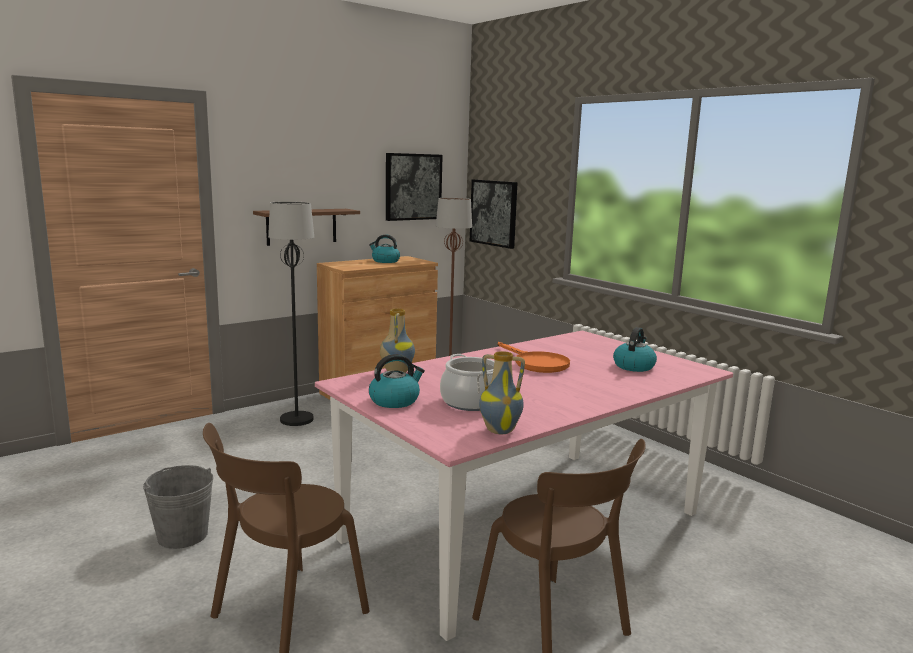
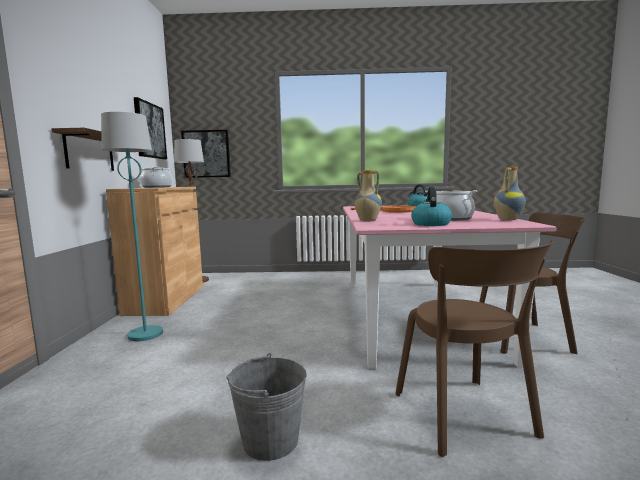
camera: 50 degrees left, 5 degrees down
(297, 419) = (145, 334): black floor lamp -> turquoise floor lamp
(385, 261) = (157, 187): kettle -> cooking pot

